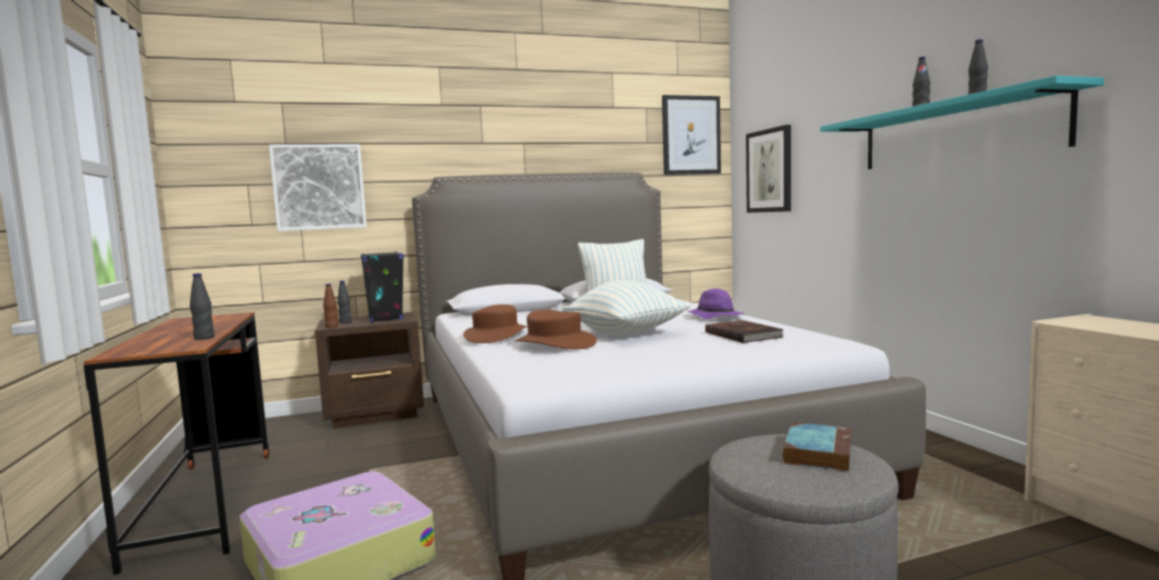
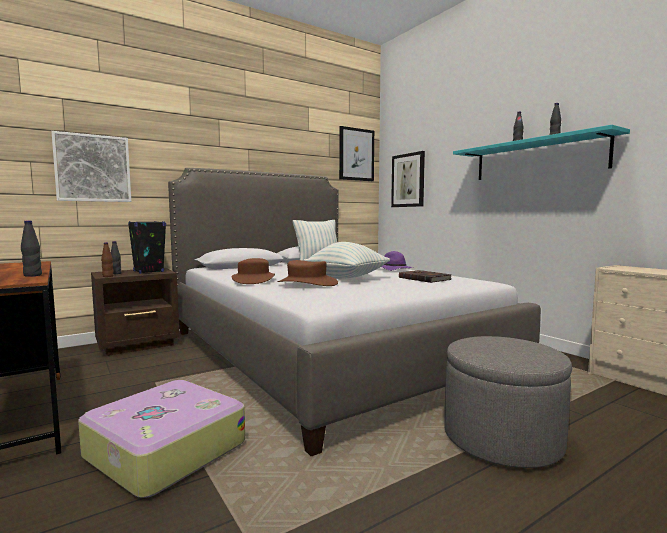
camera: 15 degrees left, 0 degrees up
(817, 452) = (513, 344): book -> none

